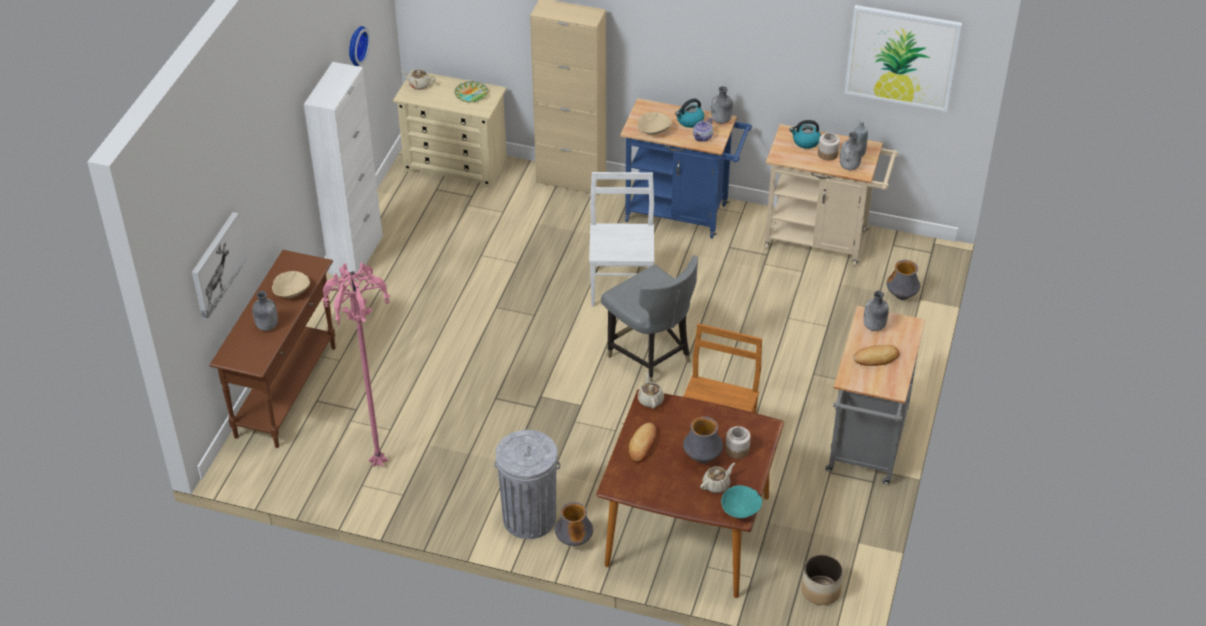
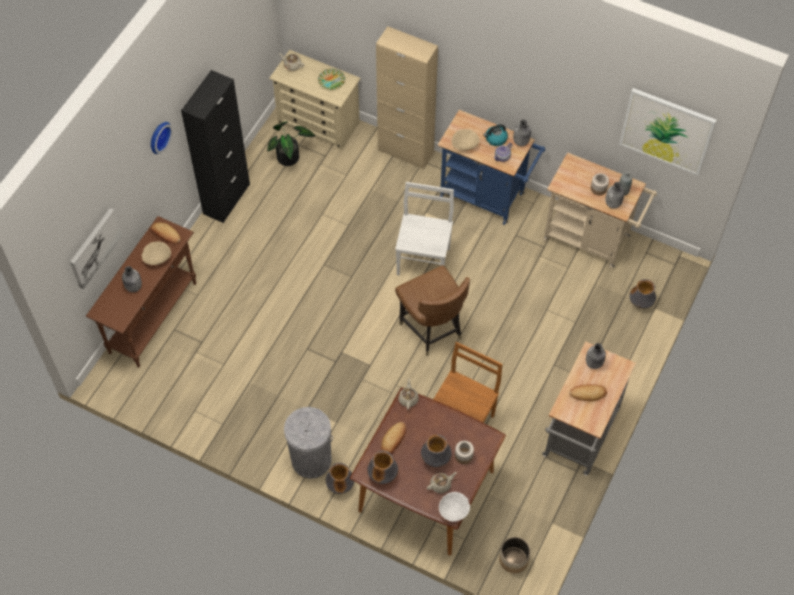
camera: 10 degrees right, 15 degrees up
(297, 267) = (166, 234): none -> bread
(355, 45) = (235, 48): wall clock -> wall clock (158, 136)
(356, 255) = (226, 199): white cabinet -> black cabinet
(377, 464) = (208, 393): pink floor lamp -> none
(428, 203) = (291, 158): none -> potted plant
(639, 485) = (383, 475): none -> vase
(650, 357) = (432, 329): grey chair -> brown chair
(740, 509) = (454, 510): turquoise bowl -> white bowl
(805, 142) = (583, 173): kettle -> none

